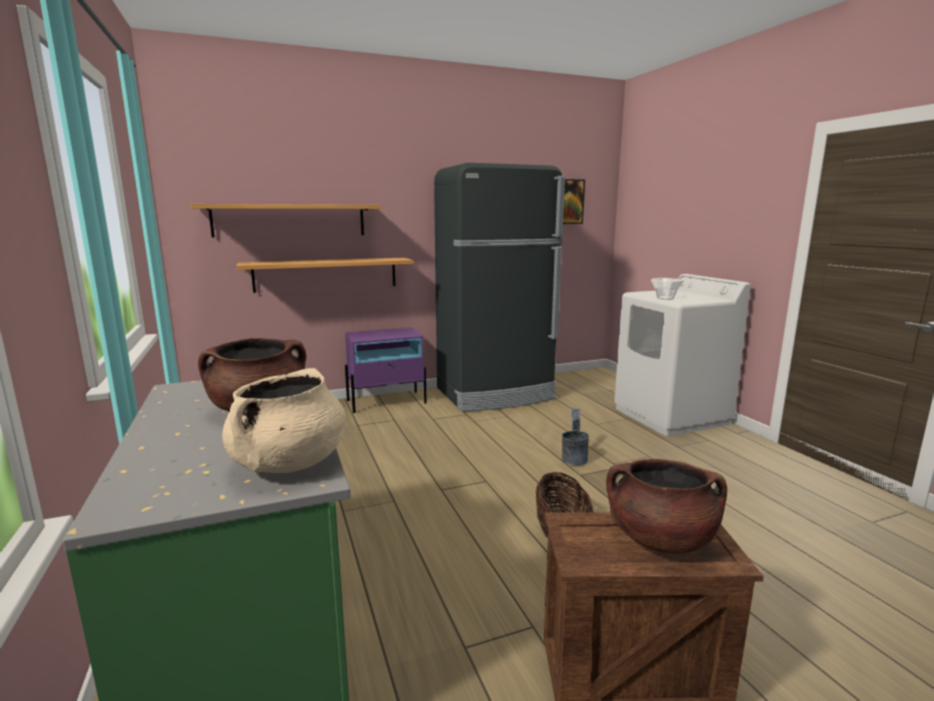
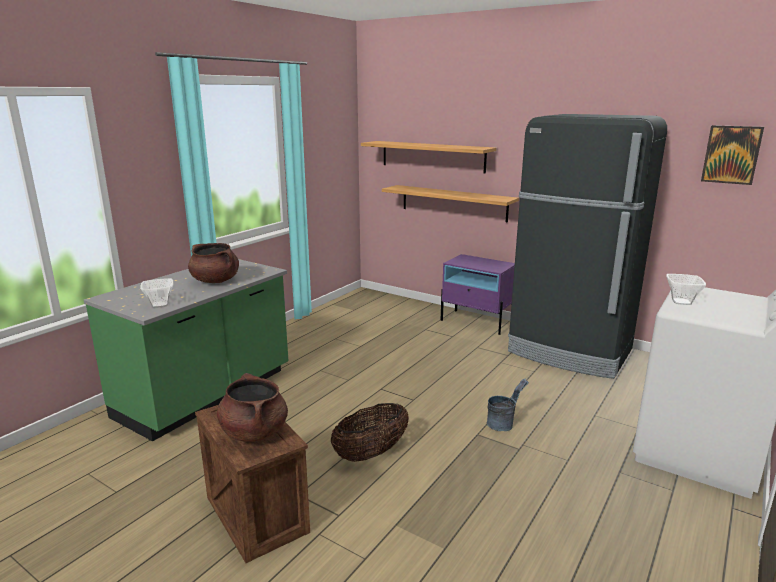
camera: 55 degrees right, 5 degrees up
(289, 463) = (159, 305): beige cooking pot -> bowl

